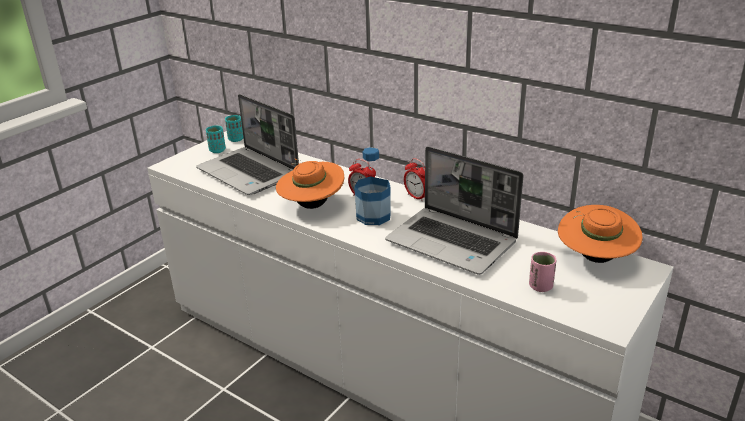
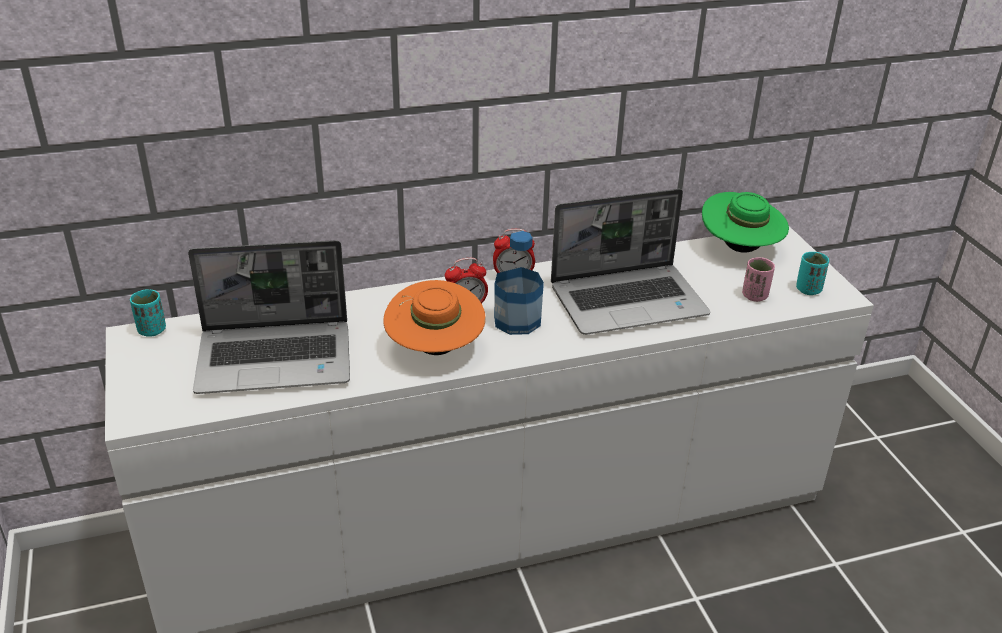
camera: 55 degrees left, 5 degrees up
(217, 150) = (161, 358): turquoise cup -> turquoise cup (808, 290)
(595, 258) = (739, 249): orange hat -> green hat

